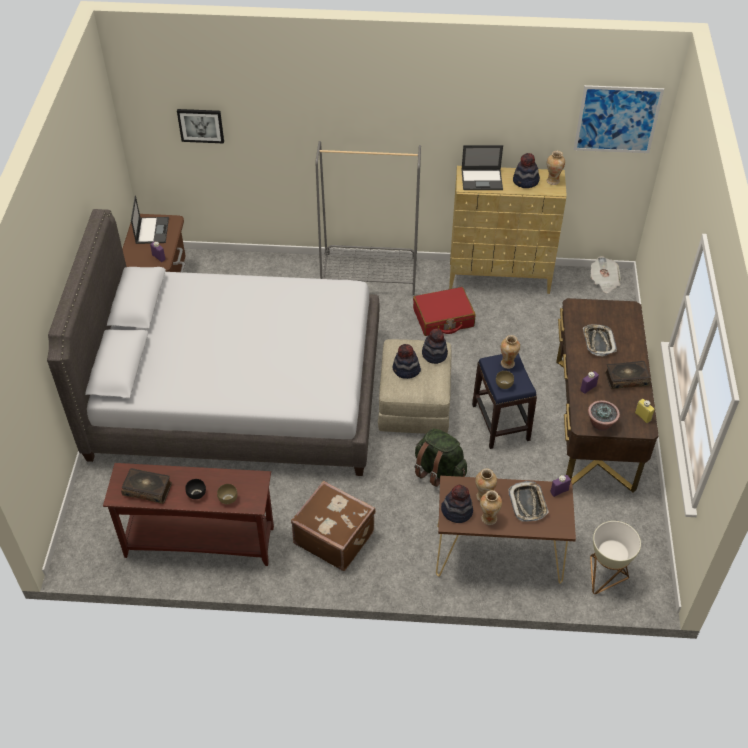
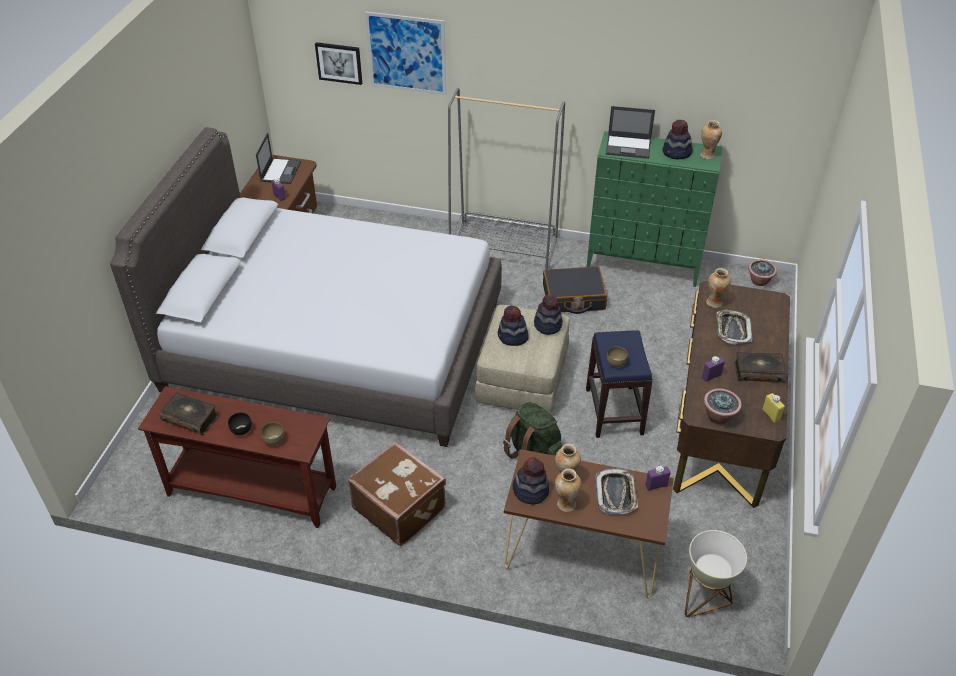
camera: 10 degrees right, 5 degrees down
(443, 318) = (573, 297): red suitcase -> black suitcase
(500, 279) = (643, 266): beige dresser -> green dresser
(508, 363) = (625, 341): vase -> vase (714, 302)
(604, 281) = (759, 281): newspaper -> potted plant
(617, 119) = (785, 90): picture -> picture (406, 53)

